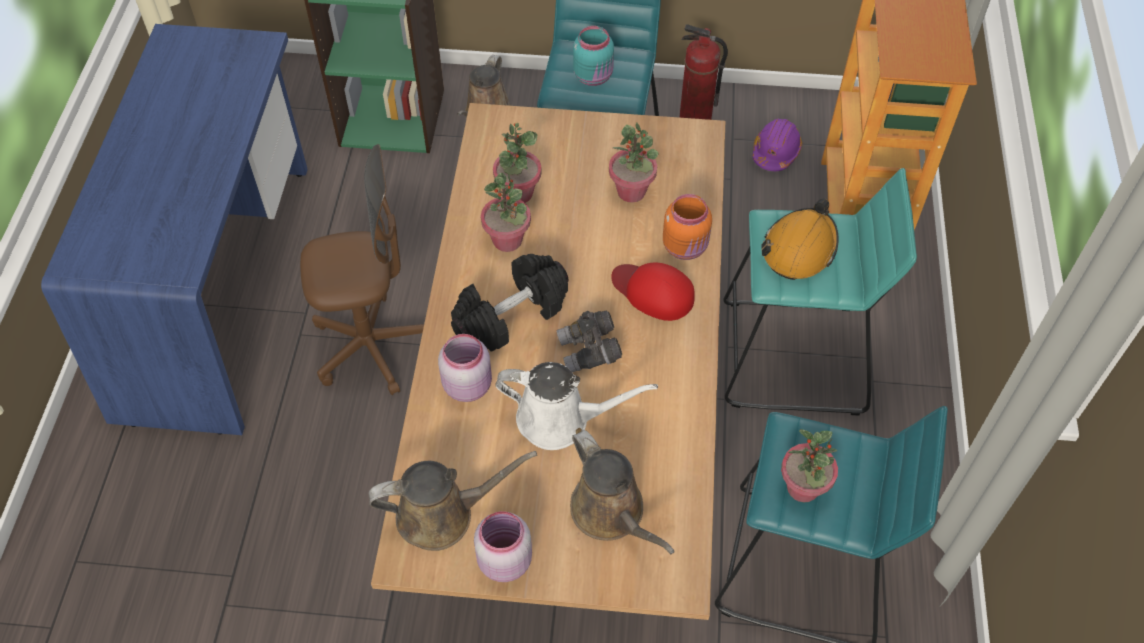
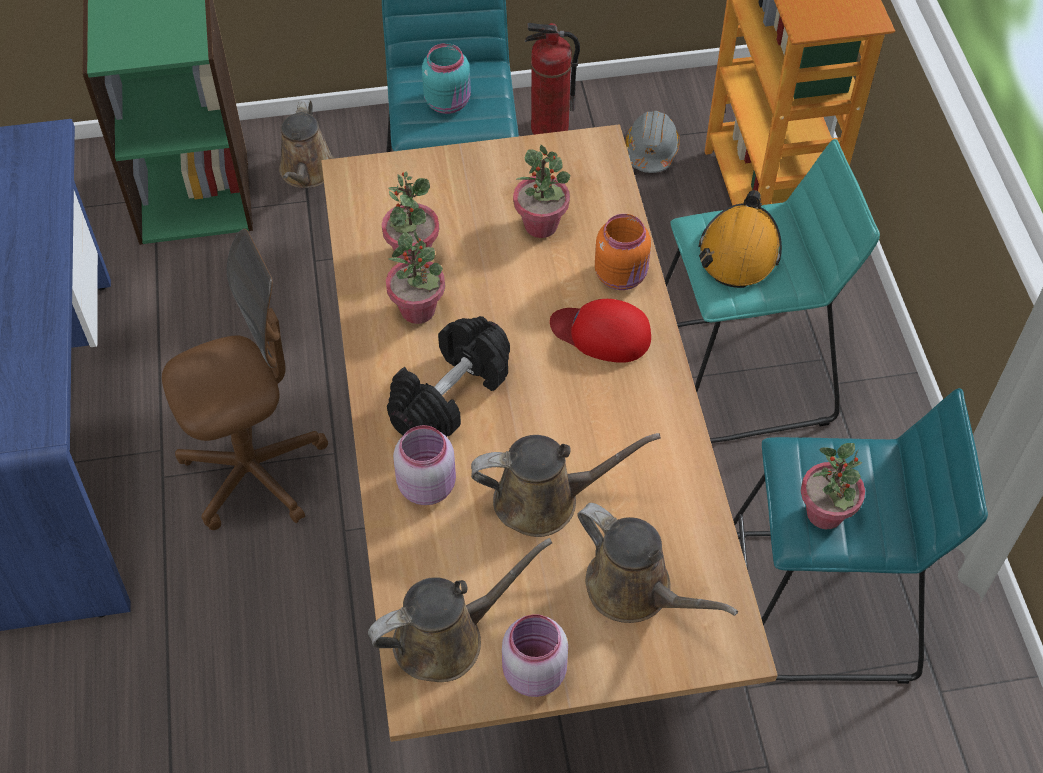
camera: 15 degrees left, 0 degrees up
(560, 420) = (545, 500): white watering can -> brown watering can
(589, 351) = (552, 416): grey binoculars -> none
(775, 152) = (651, 150): purple hard hat -> grey hard hat

